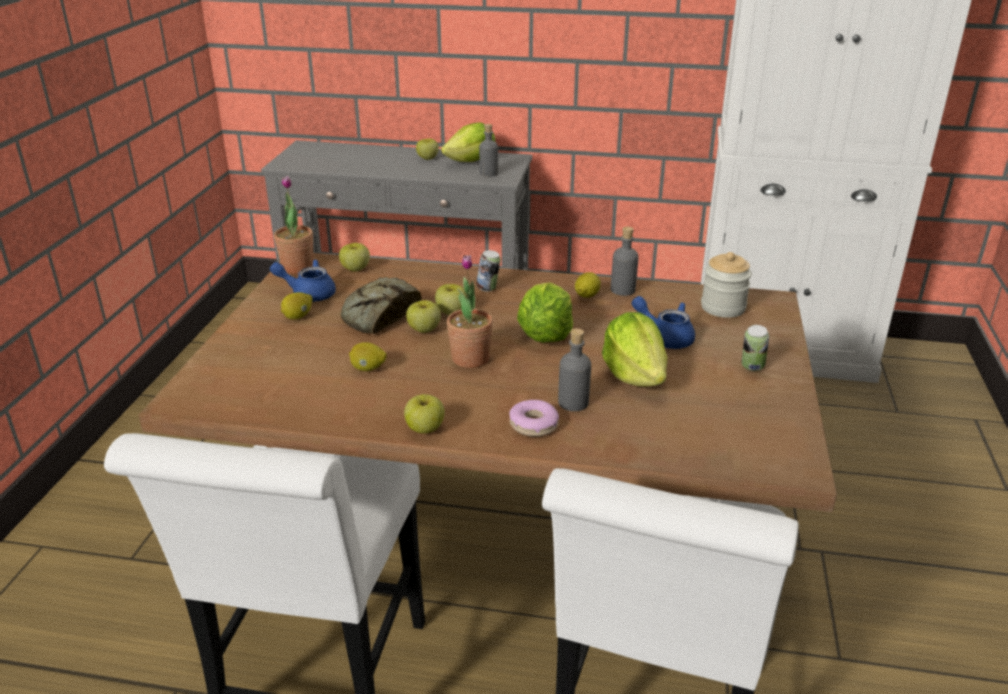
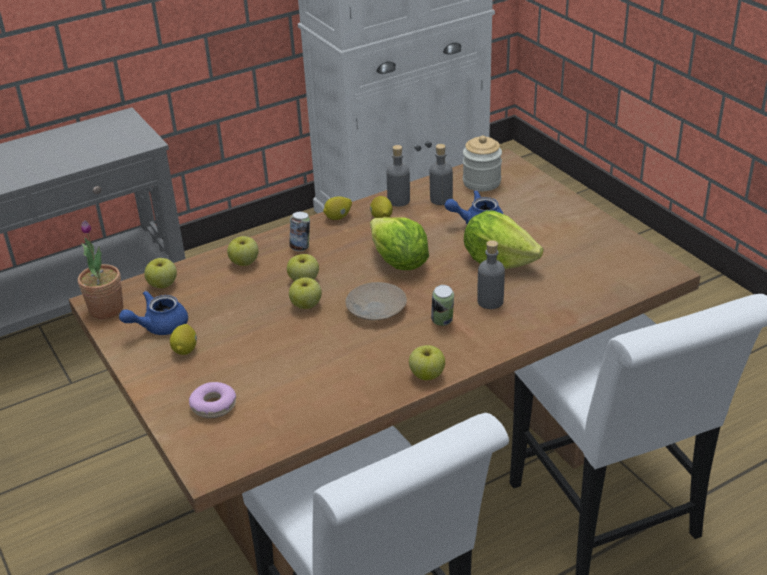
camera: 40 degrees left, 5 degrees up
(368, 369) = (315, 358): lemon -> lemon (338, 217)
(379, 315) = (251, 312): bread -> none
(427, 158) = (37, 150): apple -> apple (244, 262)
(470, 358) = (376, 308): potted plant -> beige plate
(471, 161) = (86, 136): lettuce -> none
(488, 173) = (123, 142): grey bottle -> grey bottle (441, 199)
(533, 425) = (489, 330): donut -> donut (213, 406)
(752, 368) = (557, 218): can -> can (442, 322)

